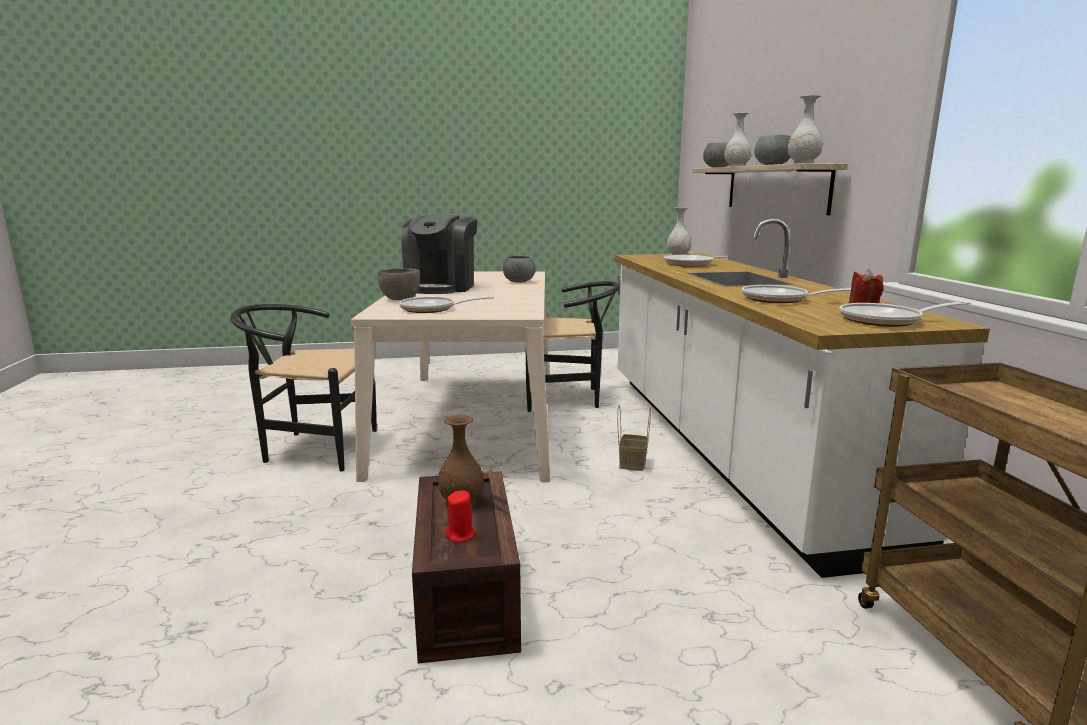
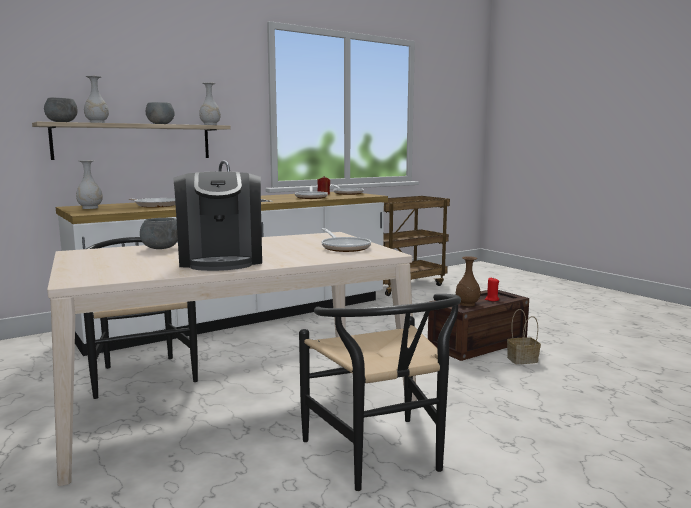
camera: 115 degrees left, 5 degrees down
(400, 299) = (312, 259): grey bowl -> none
(442, 287) = (221, 260): coffee machine -> coffee machine turned 90 degrees clockwise
(632, 462) = (290, 334): basket -> basket (522, 360)

